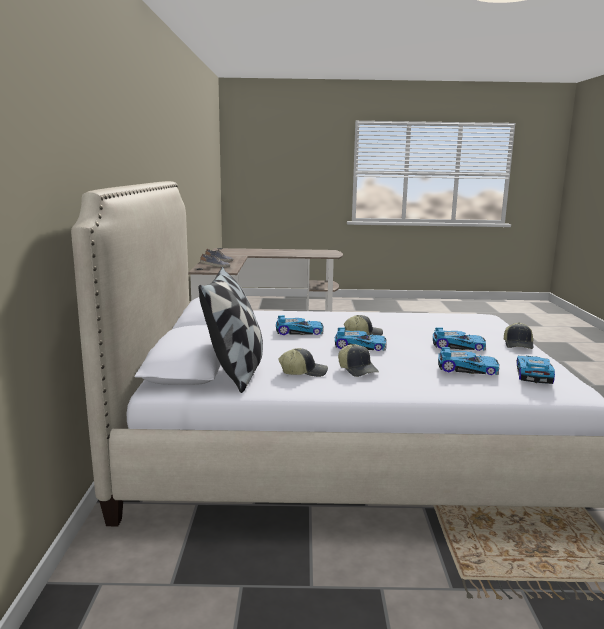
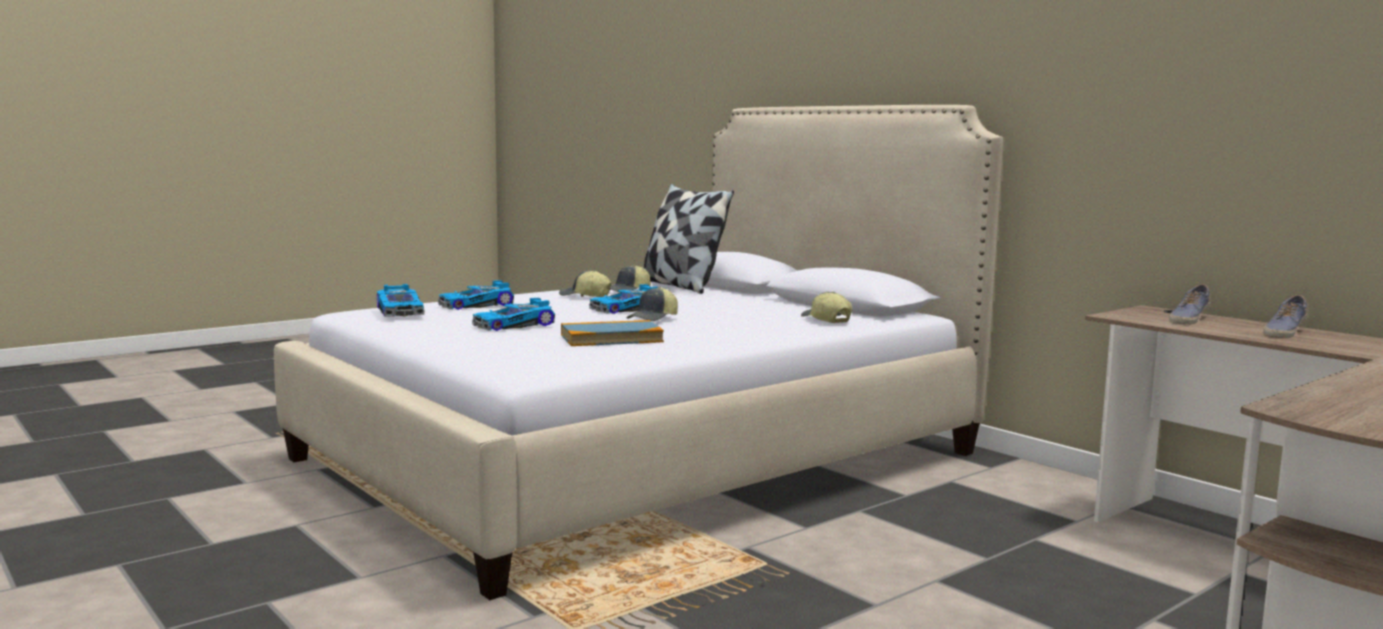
camera: 140 degrees right, 5 degrees down
(299, 331) = (735, 313): toy car -> none
(416, 325) = (611, 338): none -> book
(518, 345) = (431, 337): cap -> cap (825, 320)

